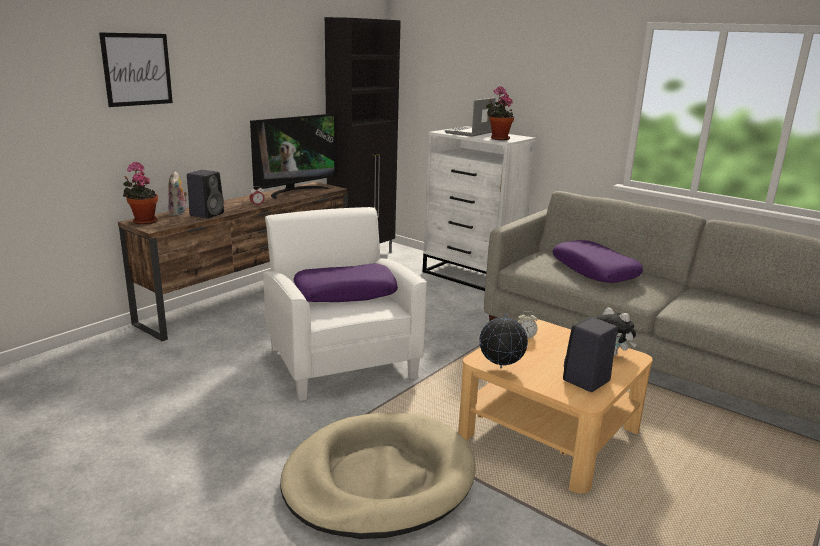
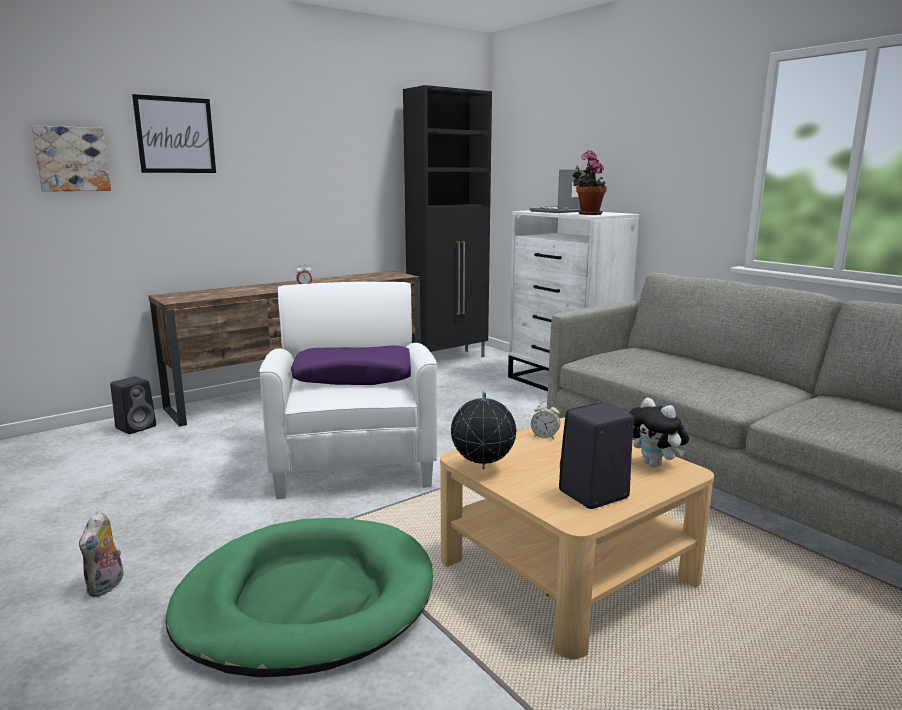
camera: 15 degrees right, 5 degrees down
(47, 98) = (71, 159): none -> picture
(143, 221) = (173, 295): potted plant -> none
(179, 214) = (216, 291): plush toy -> plush toy (107, 586)
(207, 214) = (244, 292): black speaker -> black speaker (137, 427)
(295, 191) = (359, 277): television -> none
(379, 479) = (306, 601): beige dog bed -> green dog bed
(594, 270) = (684, 368): purple pillow -> none

